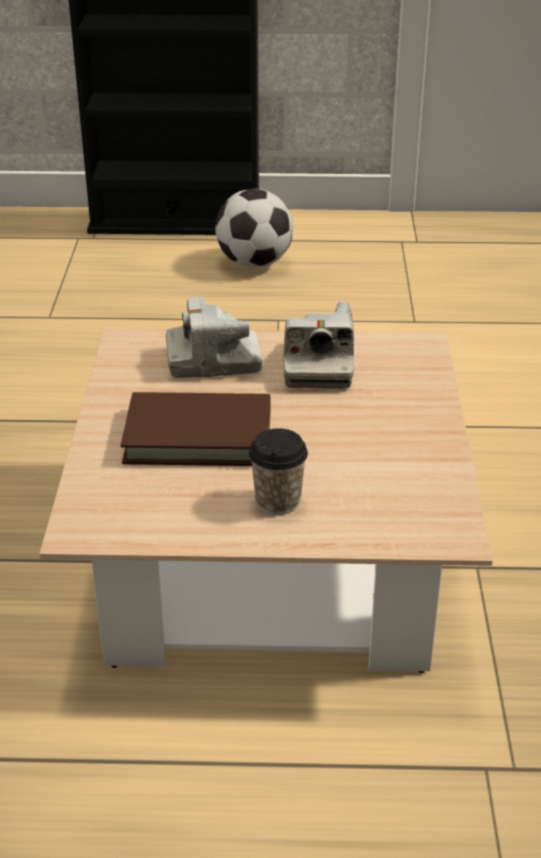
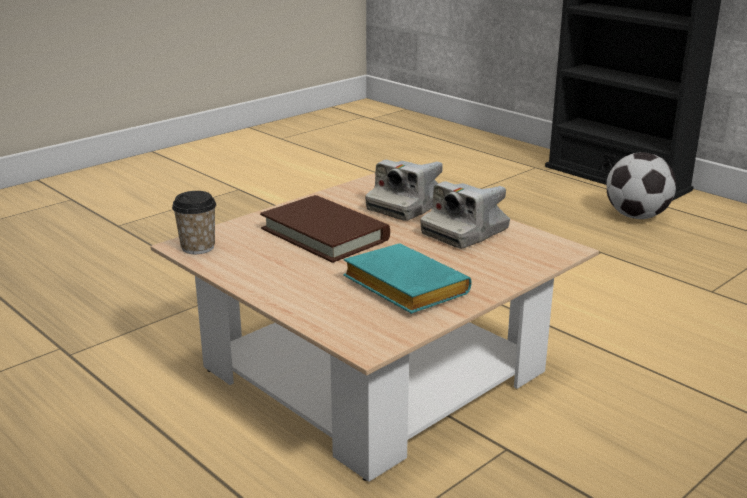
camera: 45 degrees right, 10 degrees down
(213, 361) = (406, 206): camera -> camera turned 90 degrees counterclockwise
(278, 501) = (303, 280): cup -> cup (198, 247)
(372, 459) = (401, 287): none -> turquoise book

